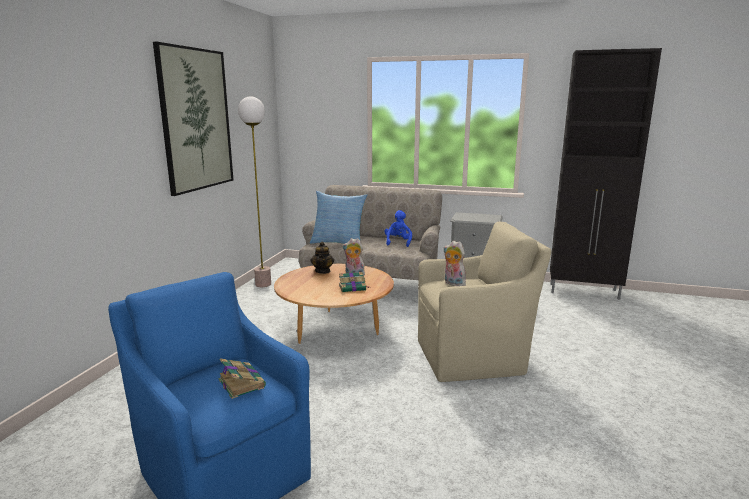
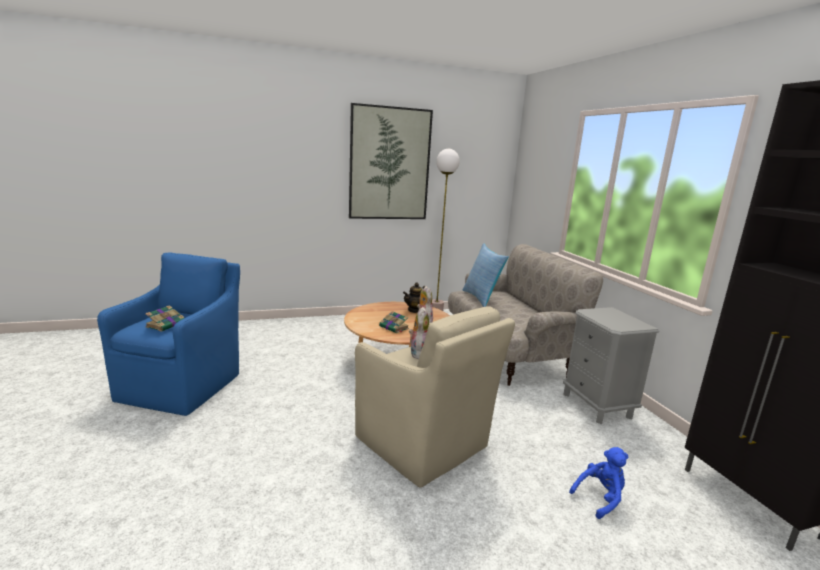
camera: 55 degrees right, 0 degrees up
(398, 242) = (528, 317): blue plush toy -> blue plush toy (600, 498)

